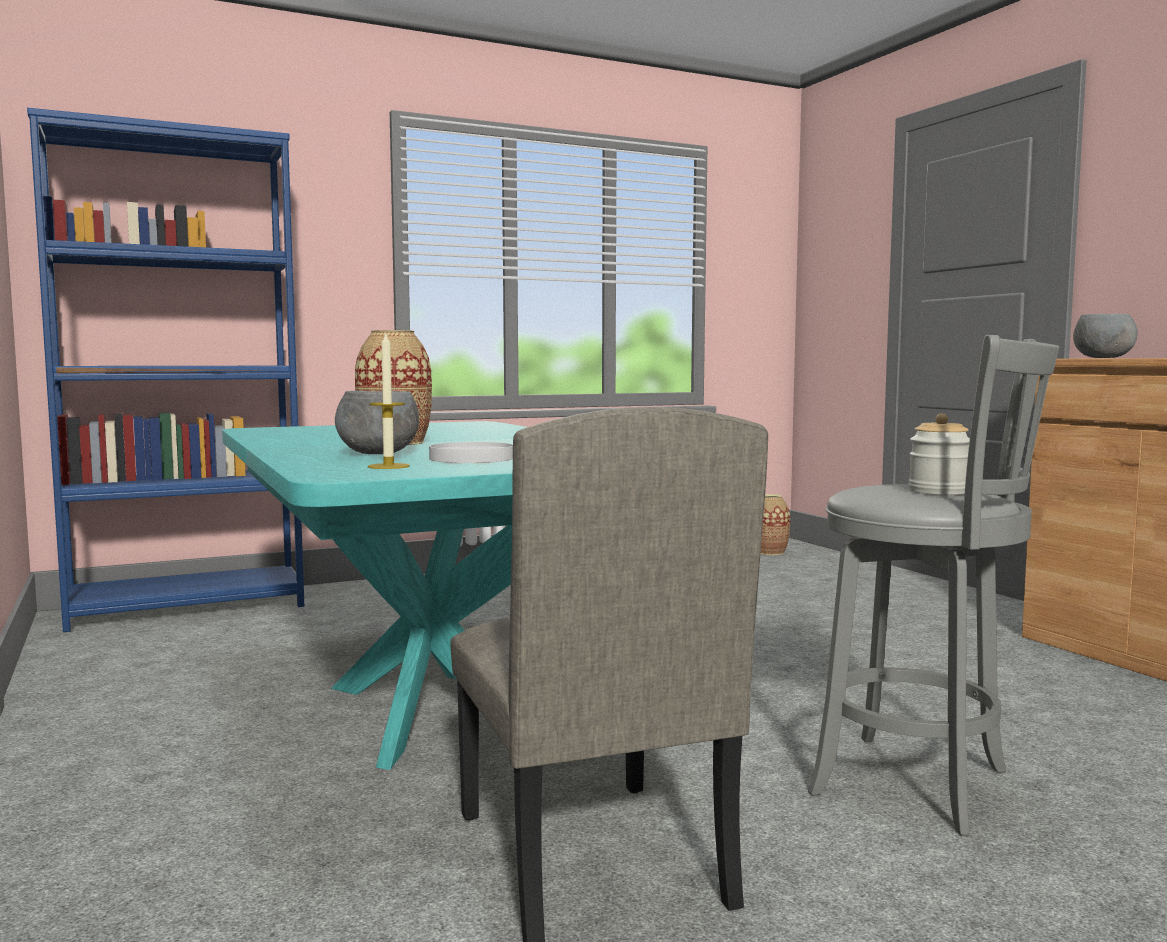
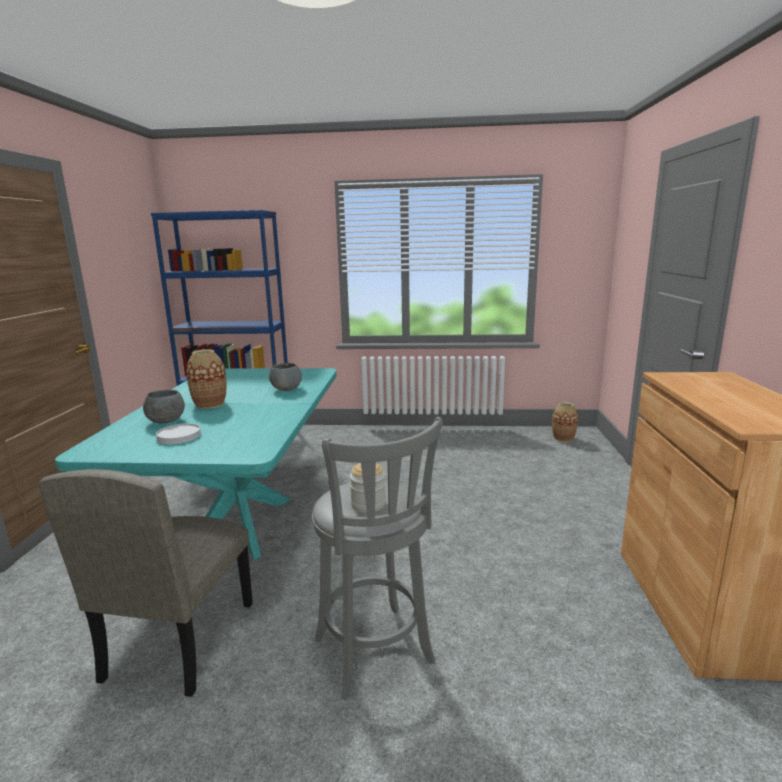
camera: 30 degrees right, 10 degrees up
(388, 466) = (126, 442): candle -> none
(1102, 358) = (691, 379): grey bowl -> grey bowl (286, 389)

